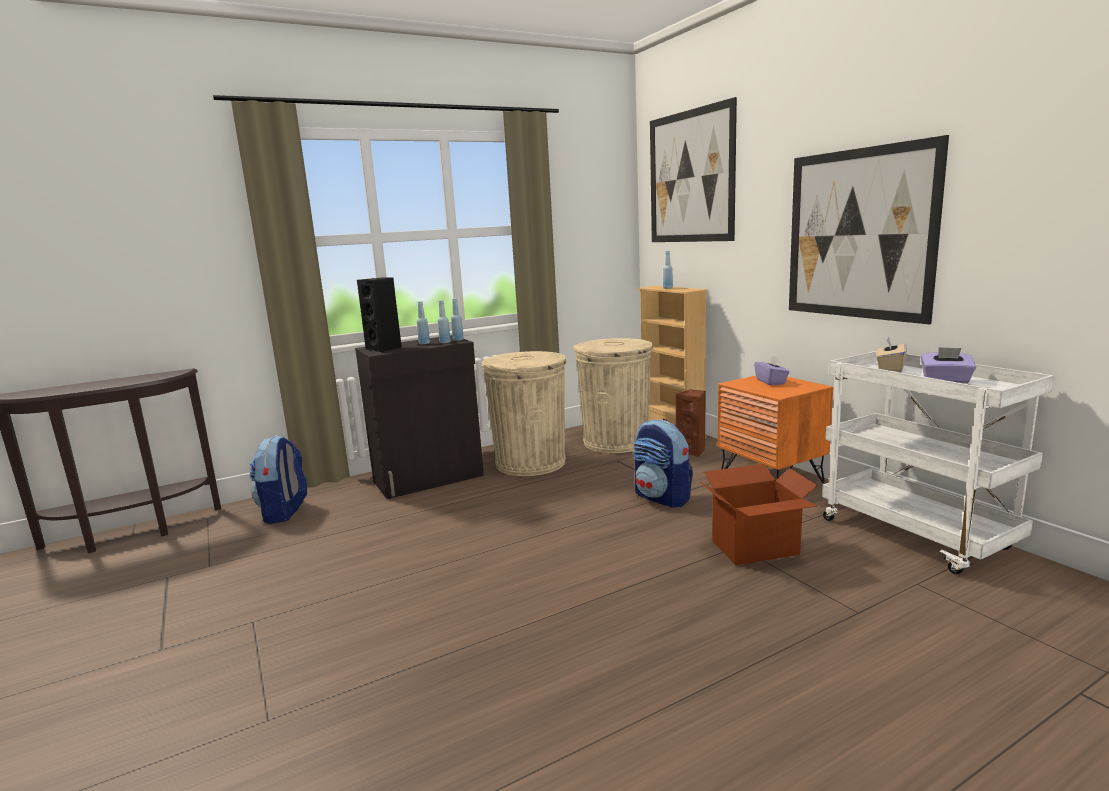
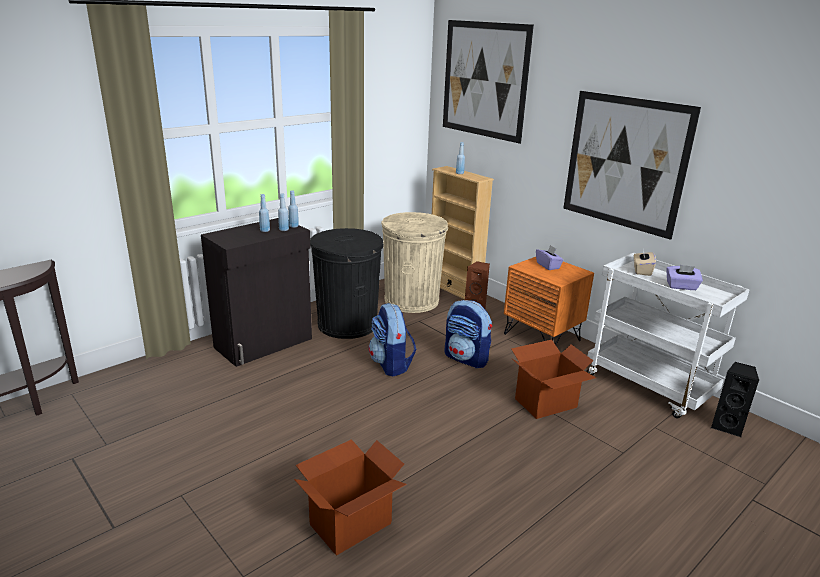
camera: 15 degrees left, 10 degrees up
(285, 512) = (146, 384): backpack -> backpack (391, 364)
(384, 348) = (232, 237): black speaker -> black speaker (727, 426)
(432, 670) = (349, 523): none -> cardboard box
(531, 463) = (347, 324): beige trash can -> black trash can

